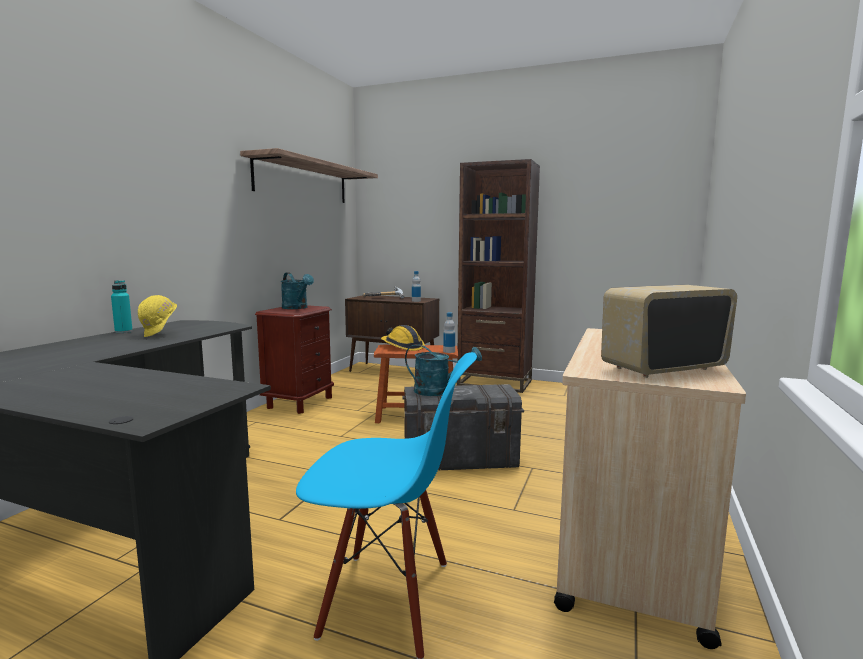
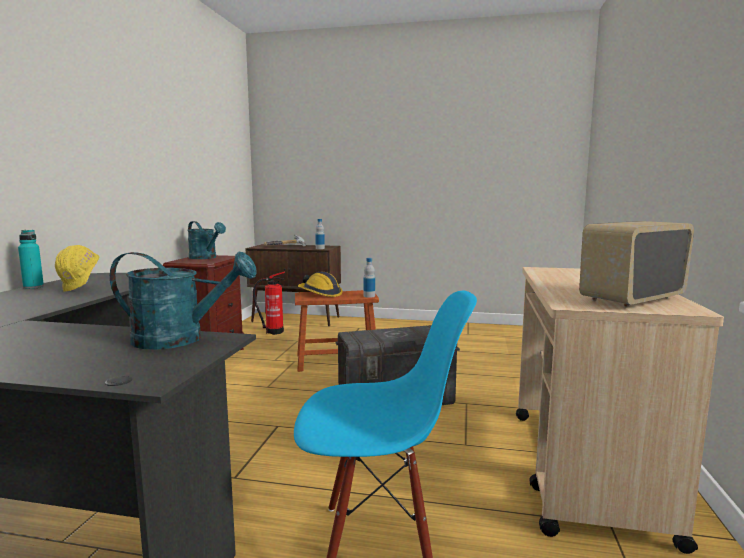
camera: 10 degrees left, 0 degrees up
(303, 181) = (203, 127): shelf -> none
(366, 382) = (273, 332): none -> fire extinguisher
(438, 391) = (375, 335): turquoise watering can -> turquoise watering can (181, 339)
(494, 383) = (399, 326): brown bookcase -> none

